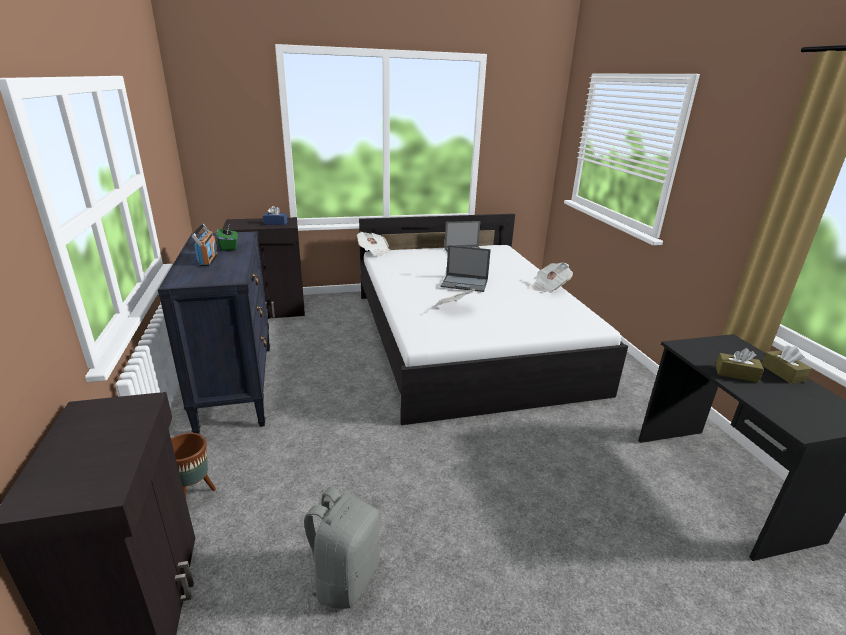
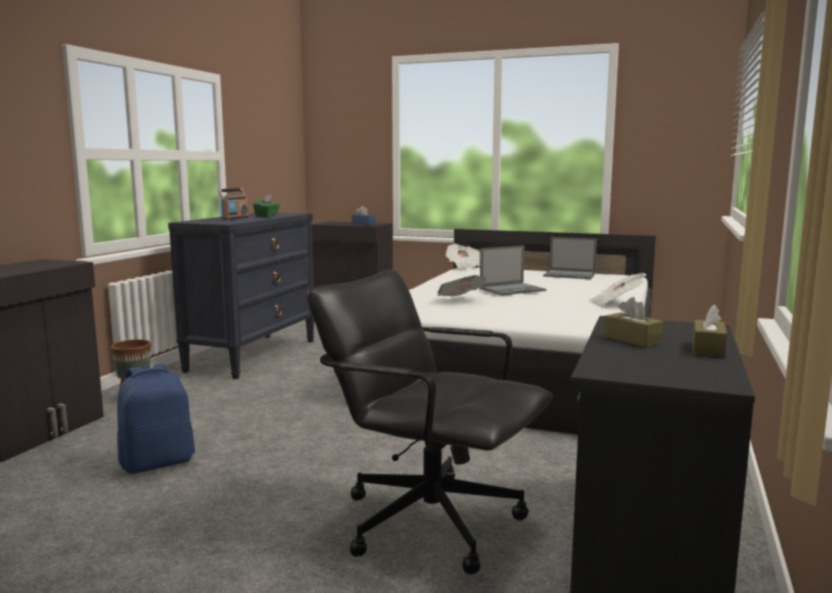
camera: 35 degrees right, 15 degrees down
(344, 577) = (158, 462): grey backpack -> blue backpack
(465, 283) = (513, 289): laptop -> laptop turned 75 degrees counterclockwise
(613, 534) = (429, 520): none -> black office chair

